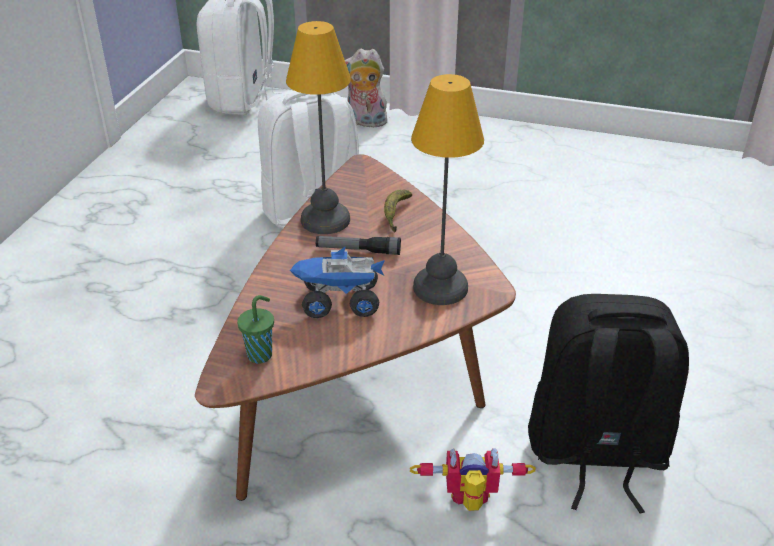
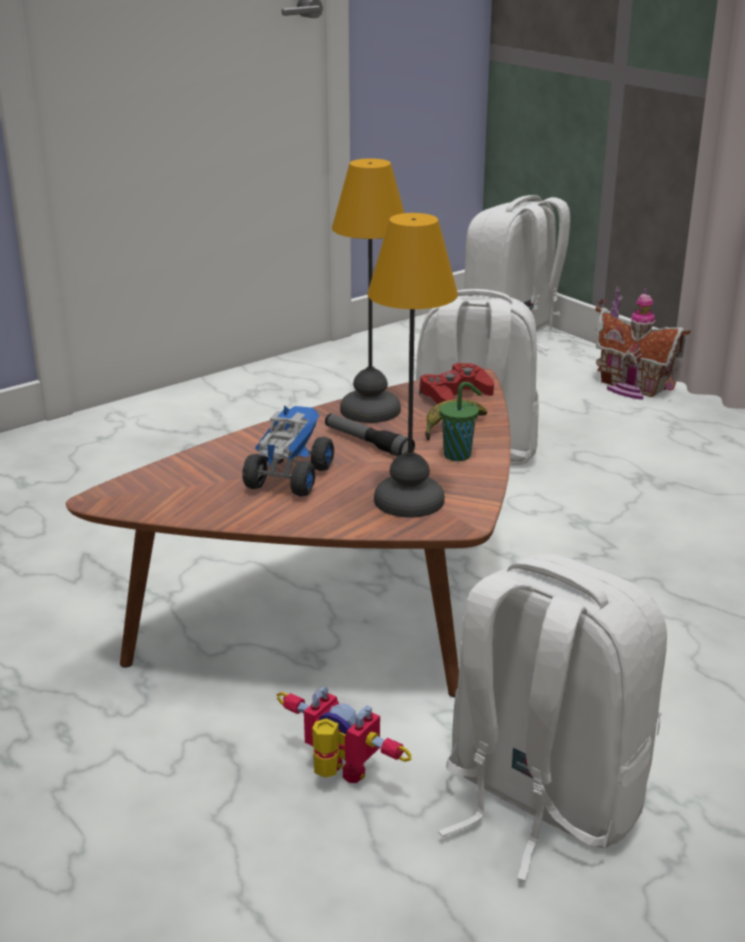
camera: 35 degrees right, 10 degrees down
(261, 354) = (162, 490): green cup -> green cup (459, 455)
(339, 302) = (289, 477): toy truck -> toy truck turned 75 degrees clockwise
(365, 122) = (631, 388): plush toy -> toy house
(368, 186) = (454, 395): none -> red game controller
(595, 453) = (539, 799): black backpack -> white backpack

